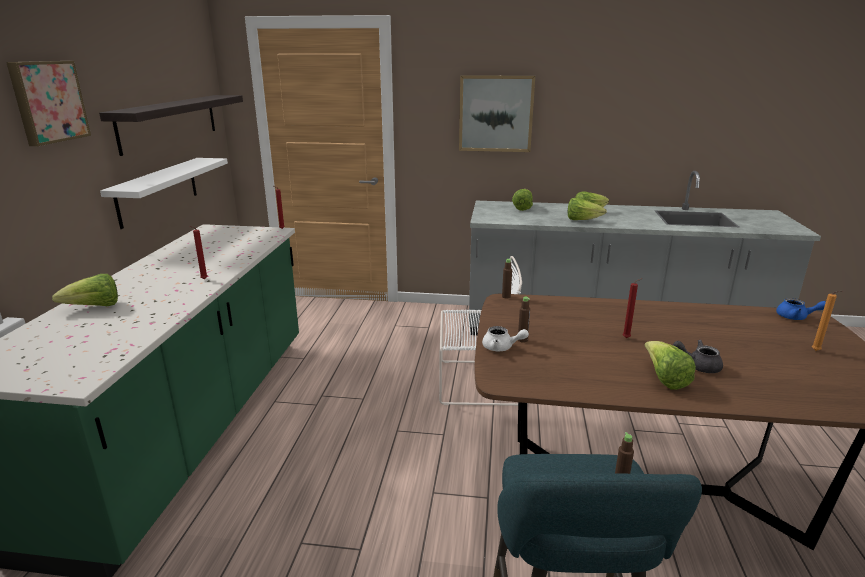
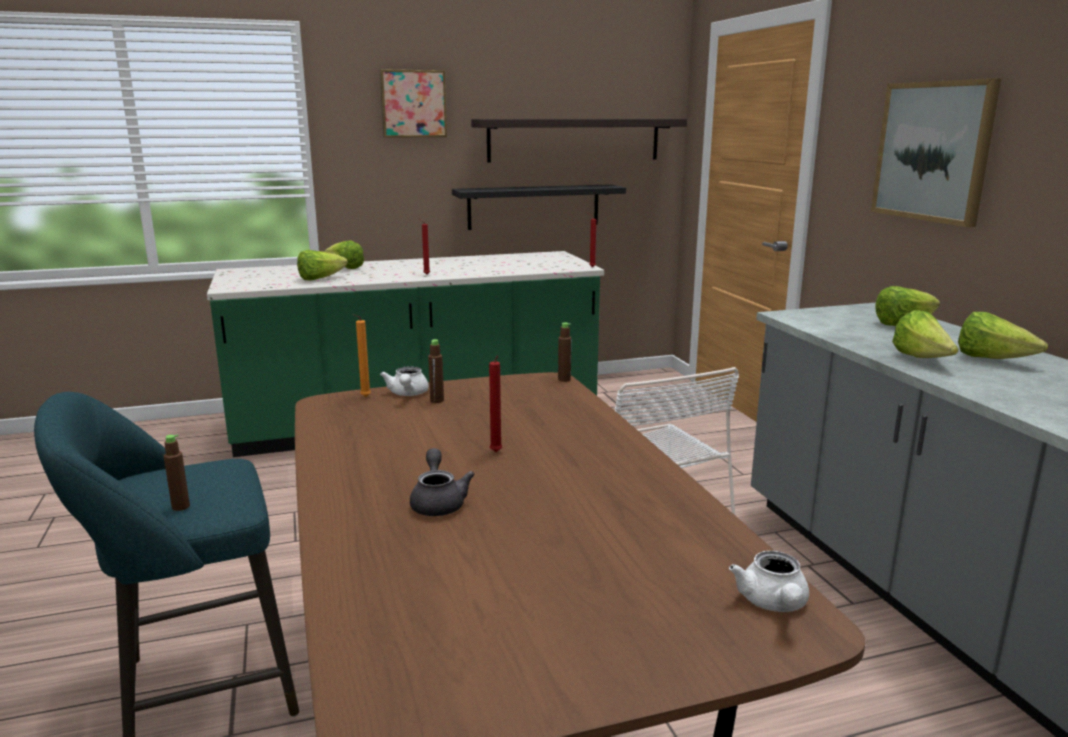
camera: 65 degrees right, 5 degrees down
(158, 191) = (534, 206): white shelf -> black shelf
(664, 379) = (380, 481): lettuce -> lettuce (320, 279)
(796, 317) = (773, 604): blue teapot -> white teapot
(817, 351) = (595, 617): orange candle -> orange candle (364, 397)

